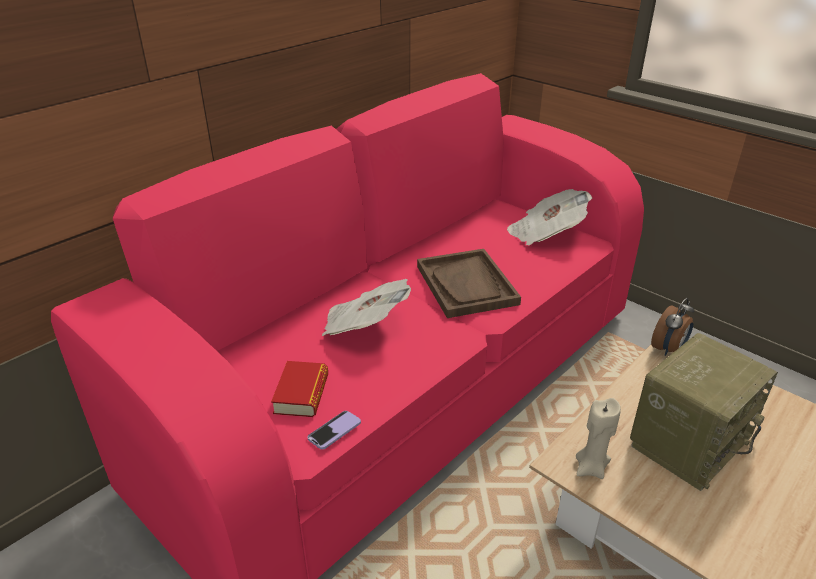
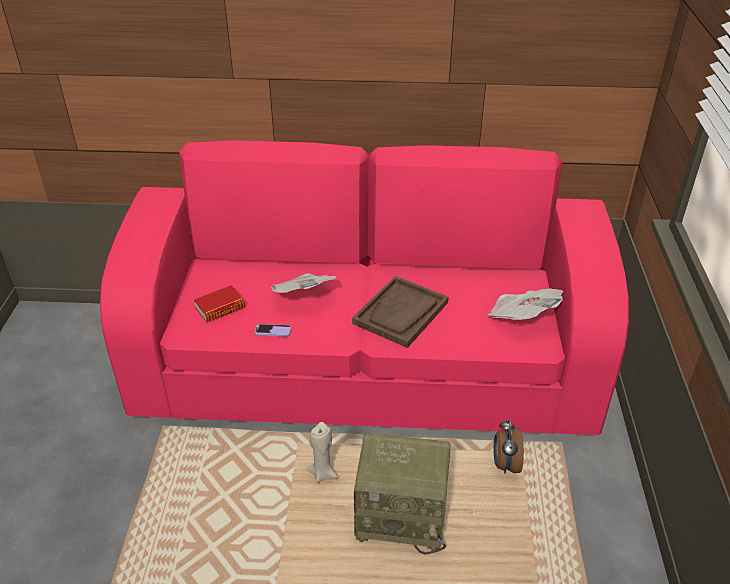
camera: 50 degrees right, 5 degrees up
(334, 431) = (203, 336): phone -> phone (273, 331)
(668, 349) = (505, 464): alarm clock -> alarm clock turned 90 degrees clockwise

